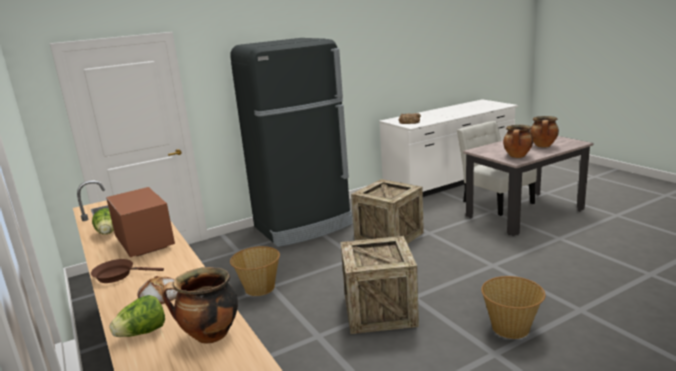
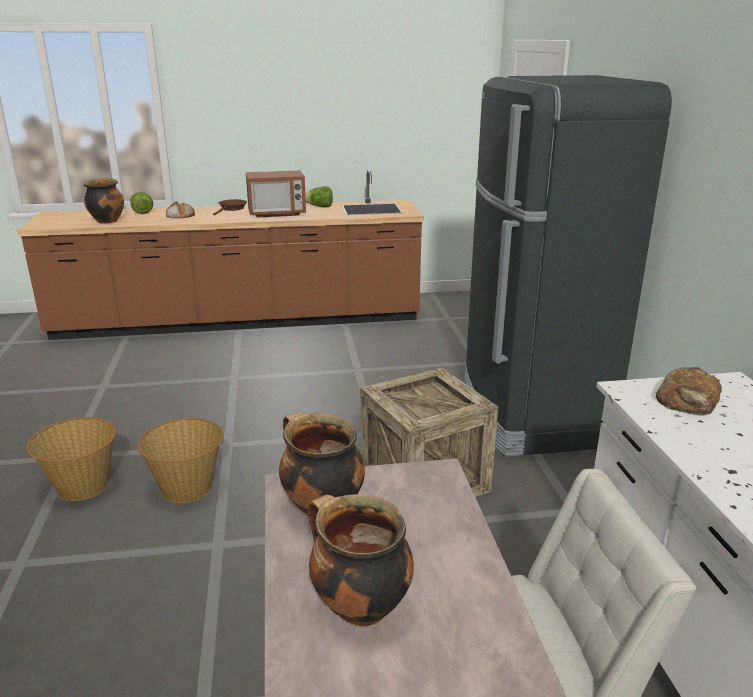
camera: 110 degrees right, 5 degrees up
(259, 288) = (362, 363): basket -> basket (188, 487)
(379, 311) = (229, 416): crate -> none

